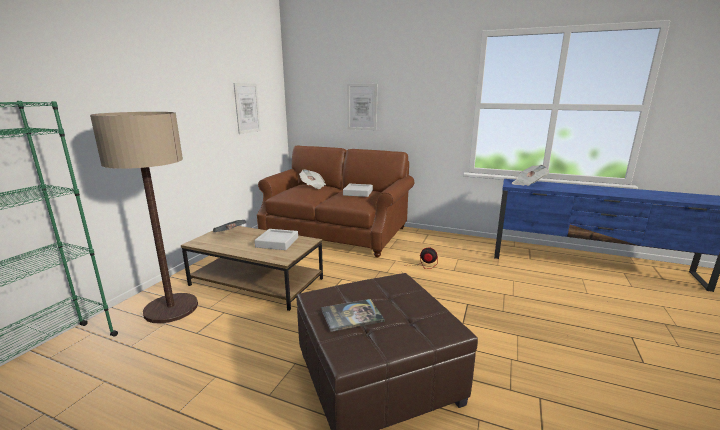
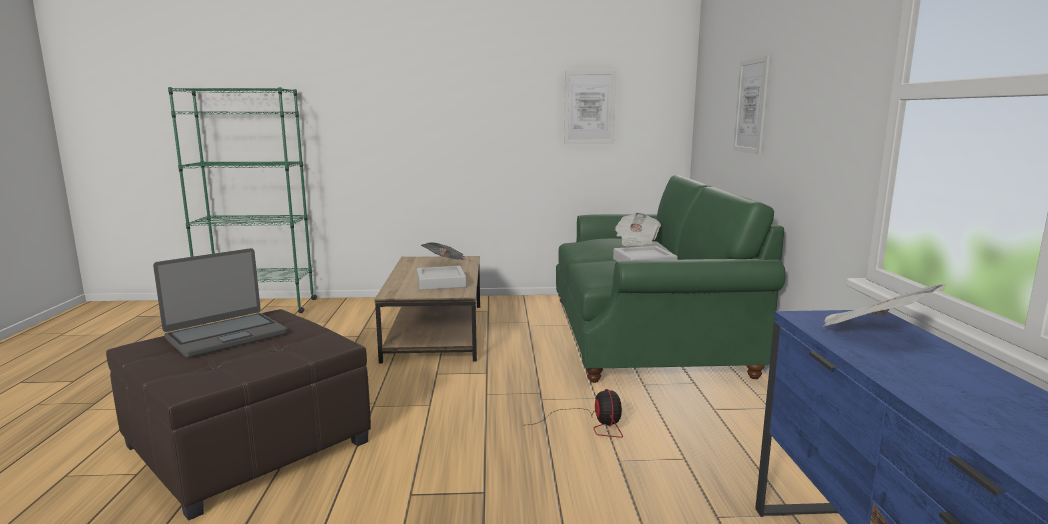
camera: 65 degrees right, 5 degrees down
(171, 308) = (354, 315): floor lamp -> none
(336, 232) = (645, 335): brown sofa -> green sofa
(352, 315) = (226, 335): book -> laptop

